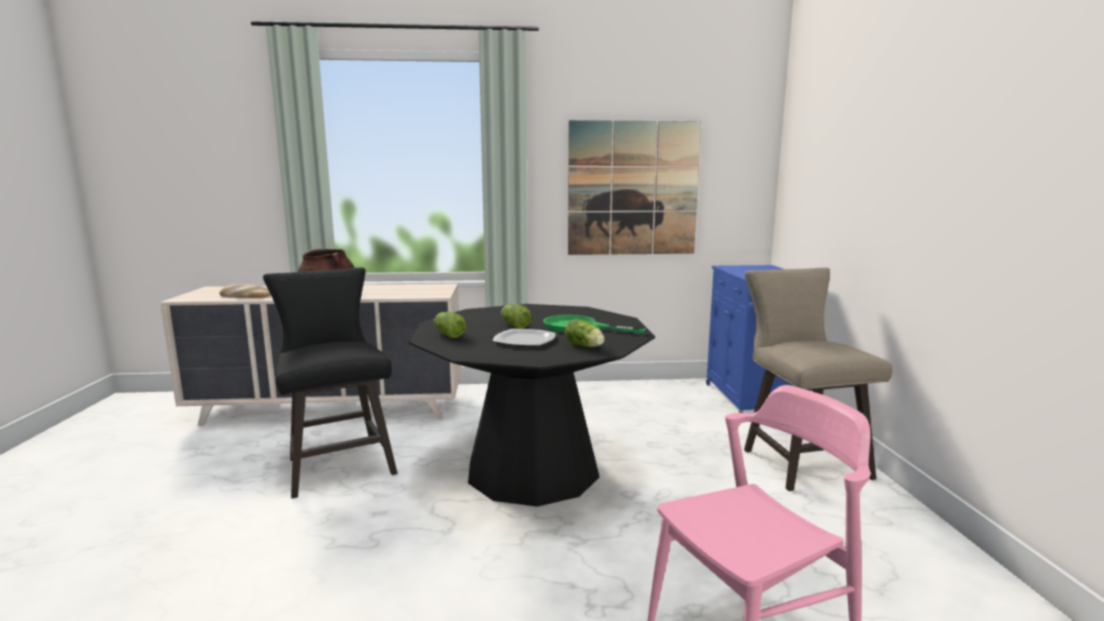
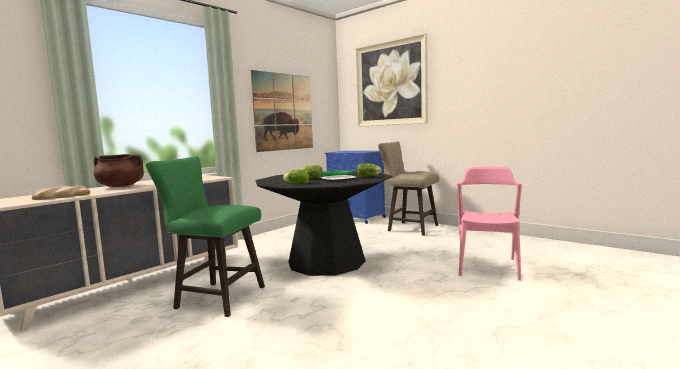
camera: 45 degrees left, 5 degrees down
(338, 463) = (215, 297): black stool -> green stool
(852, 133) = (390, 83): none -> picture

